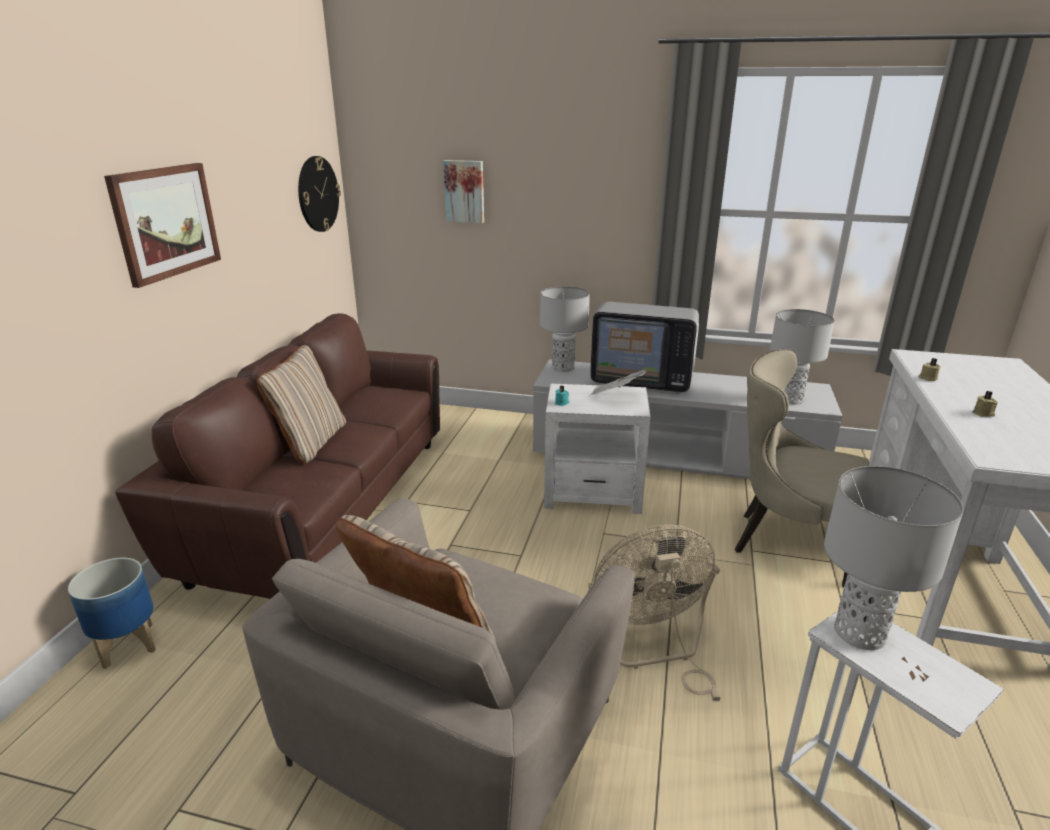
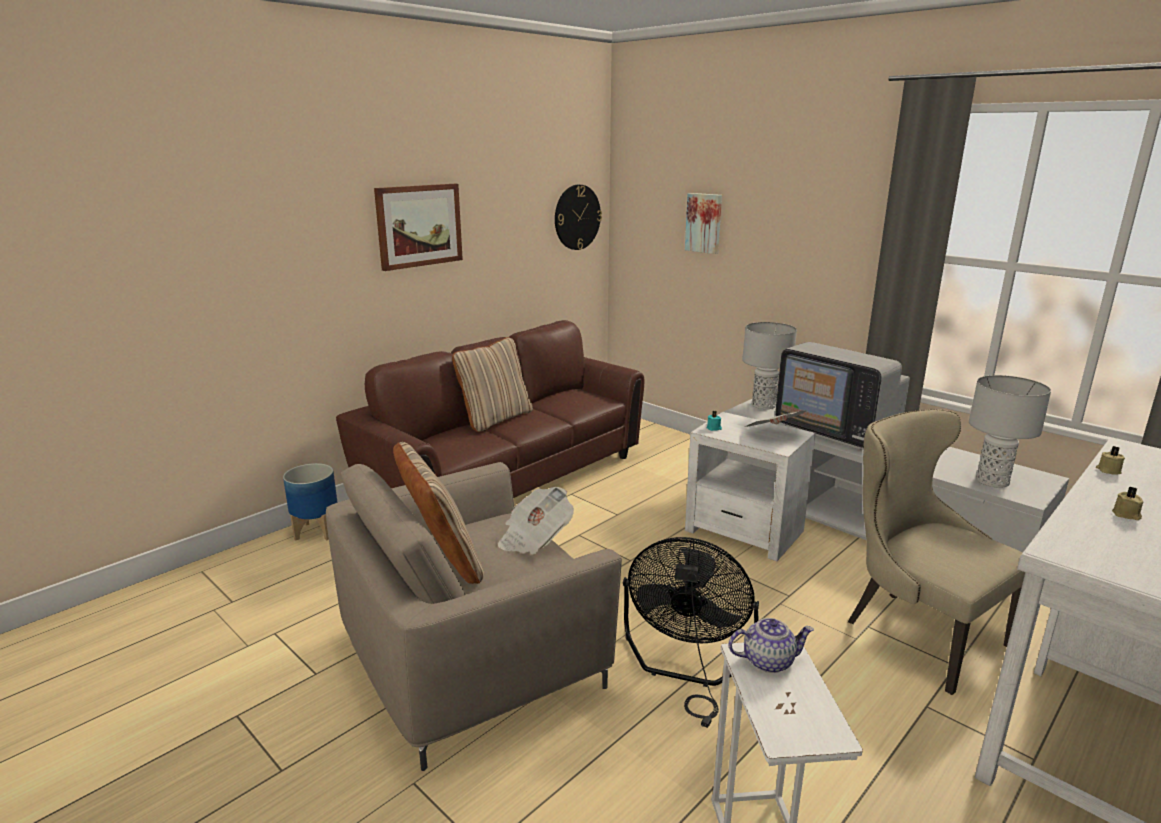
camera: 30 degrees right, 5 degrees down
(496, 575) = (534, 538): none -> newspaper
(657, 648) = (687, 668): beige fan -> black fan
(858, 632) = (768, 661): white table lamp -> teapot

